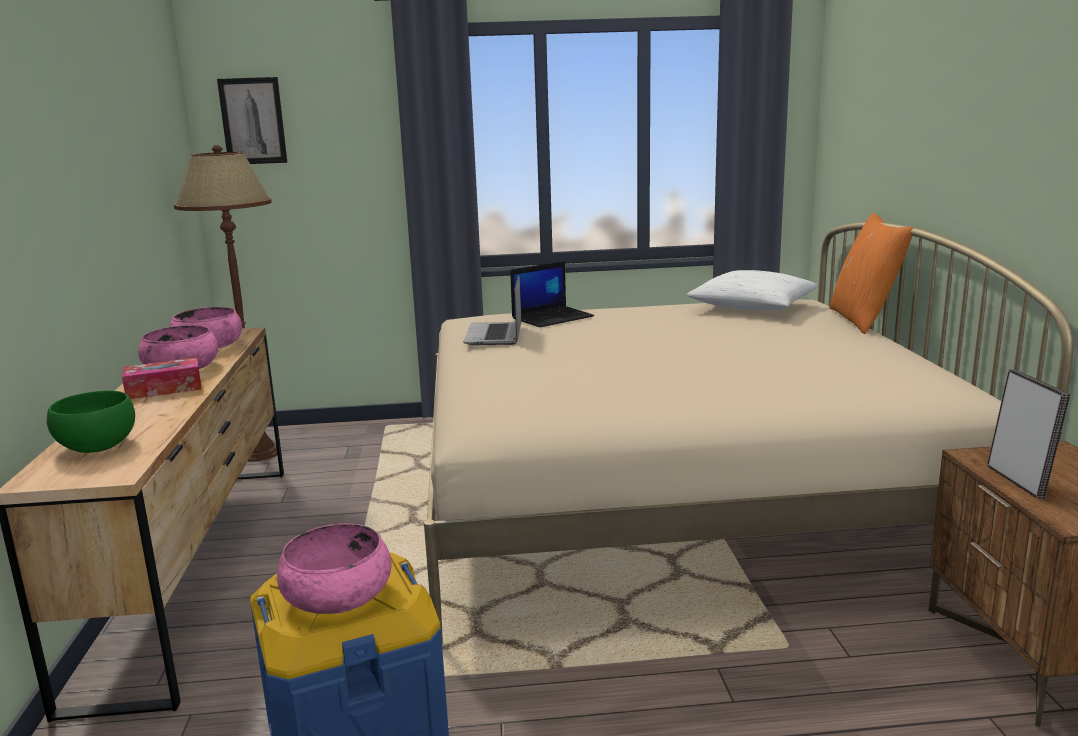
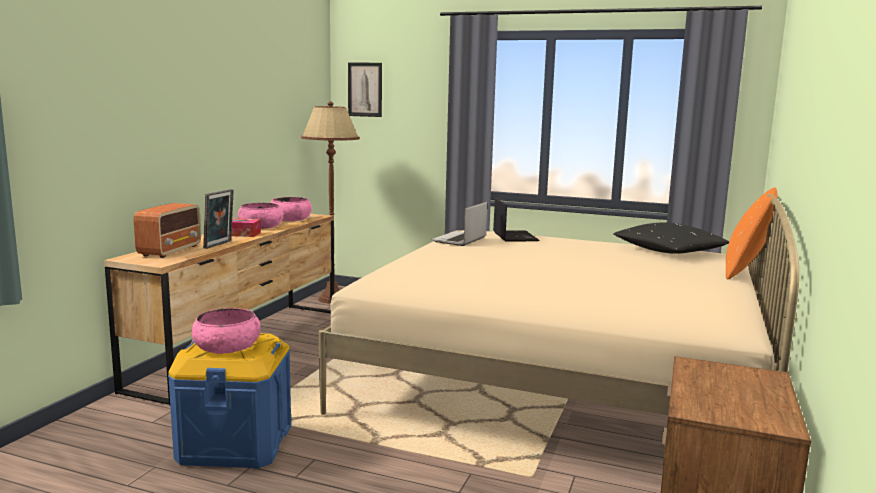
camera: 25 degrees right, 5 degrees down
(97, 446) = (171, 250): green bowl -> radio
(552, 317) = (514, 236): laptop -> laptop turned 90 degrees counterclockwise
(752, 307) = (669, 251): white pillow -> black pillow
(1019, 481) = (696, 383): picture frame -> picture frame (219, 245)

